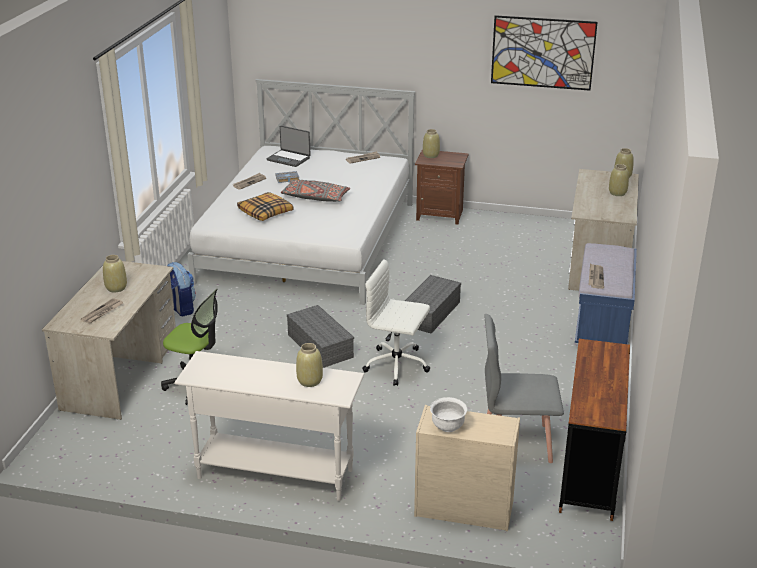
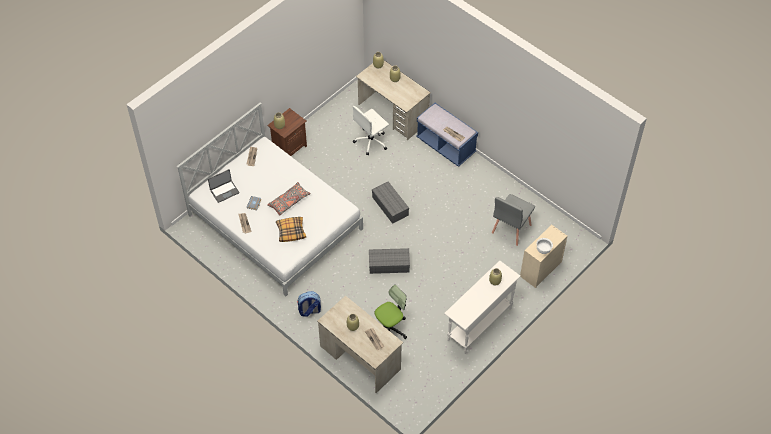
camera: 60 degrees left, 25 degrees up
(397, 365) = (427, 242): white office chair -> white office chair (371, 141)
(542, 53) = (314, 35): picture -> none
(590, 469) = (542, 214): brown desk -> none

